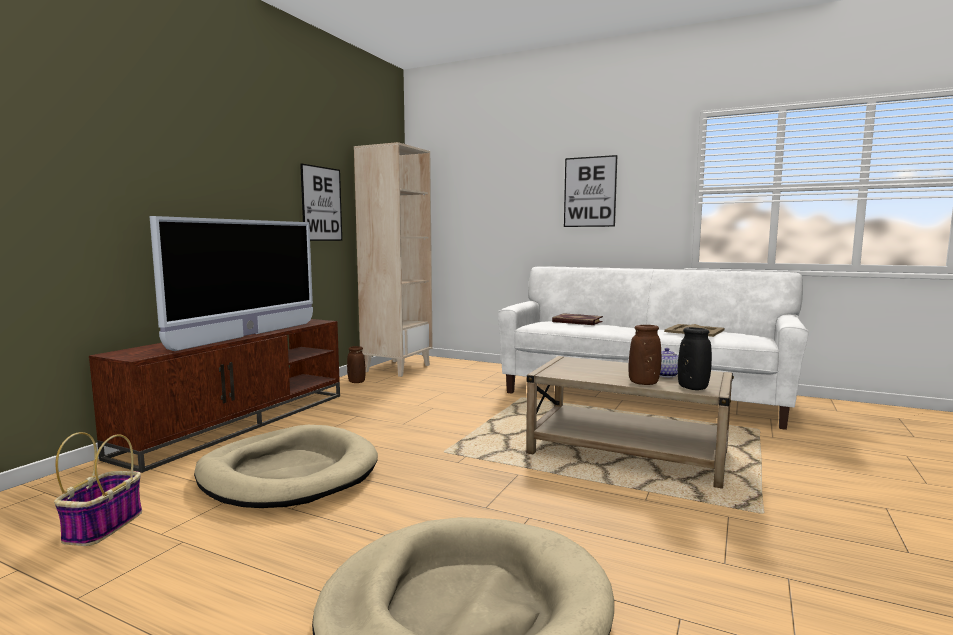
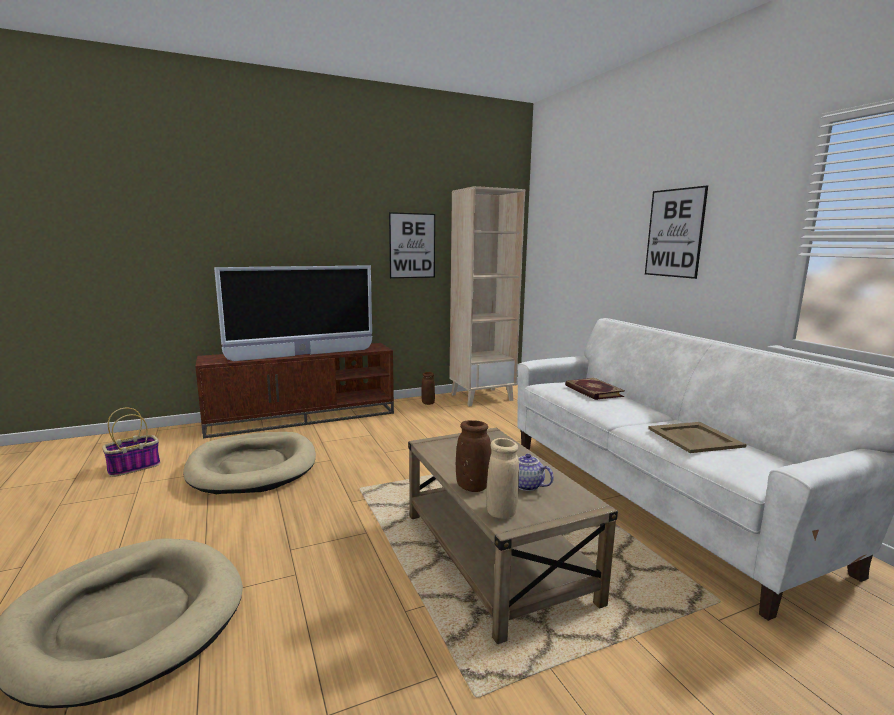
camera: 40 degrees right, 5 degrees up
(693, 388) = (501, 512): black vase -> beige vase

